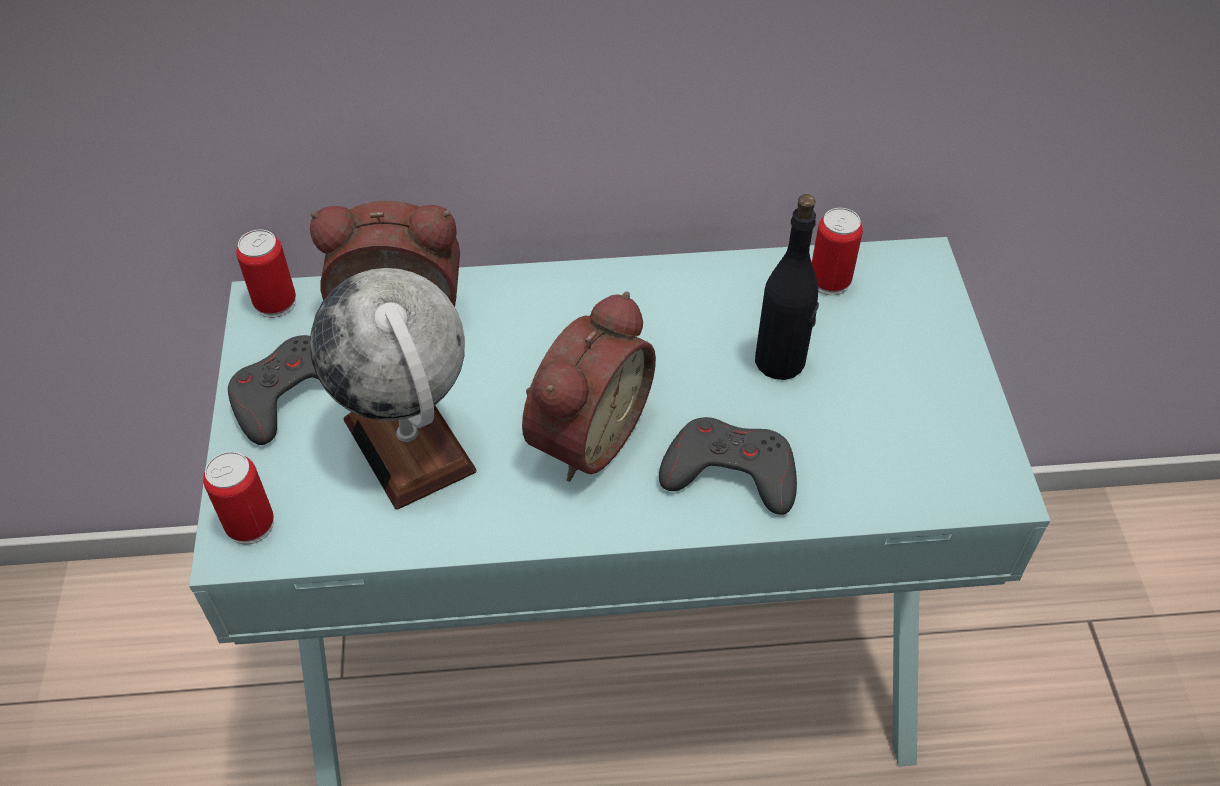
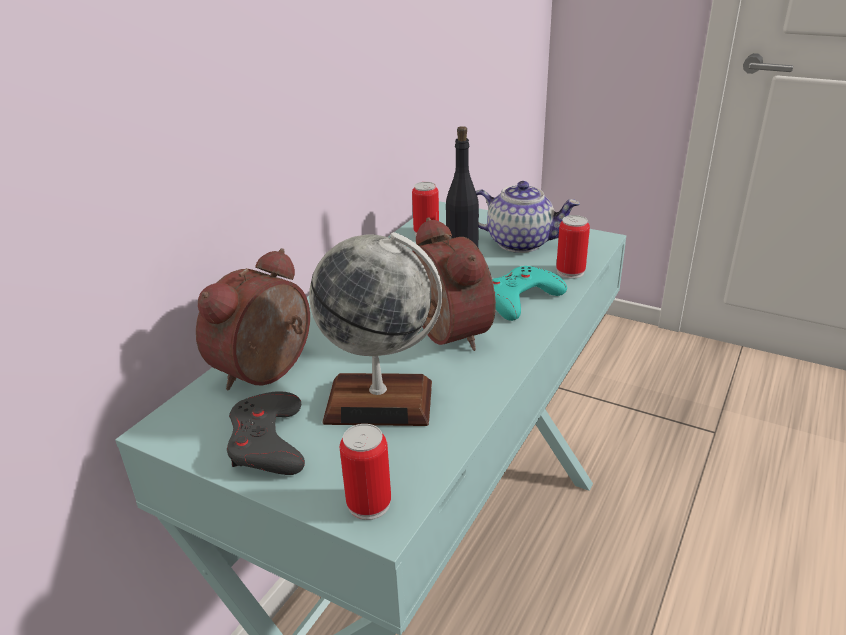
camera: 55 degrees left, 20 degrees down
(275, 302) = (170, 422): can -> can (570, 272)
(729, 472) = (521, 299): grey game controller -> turquoise game controller
(897, 399) = (520, 242): none -> teapot

